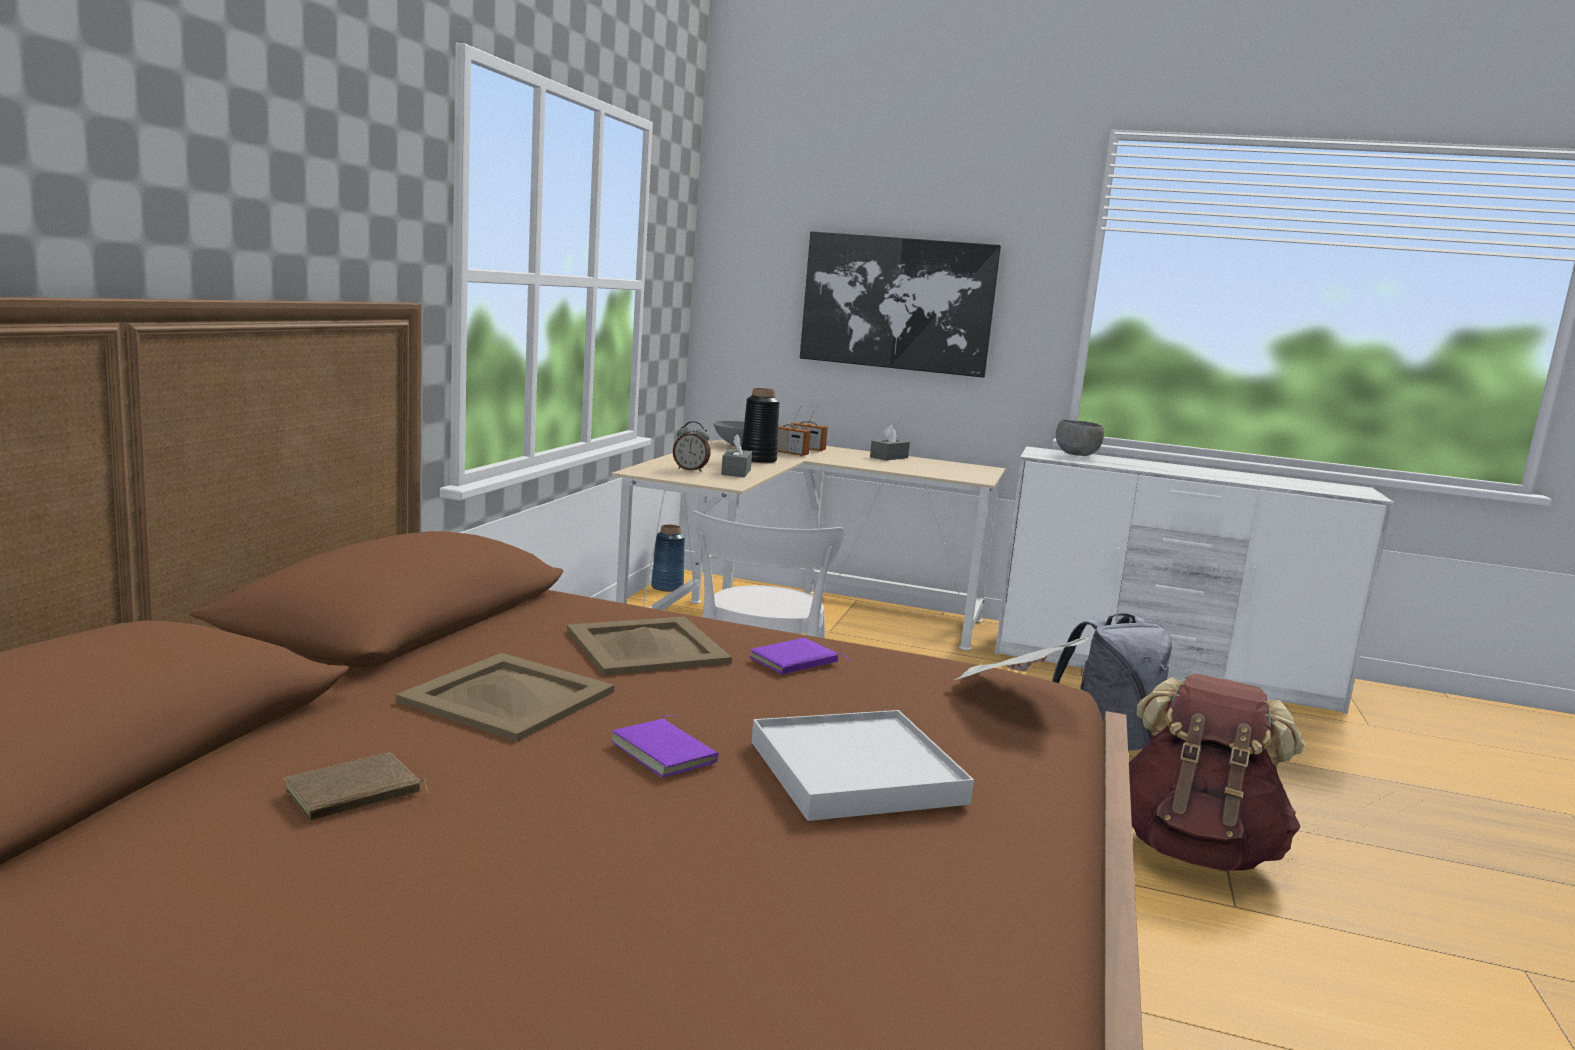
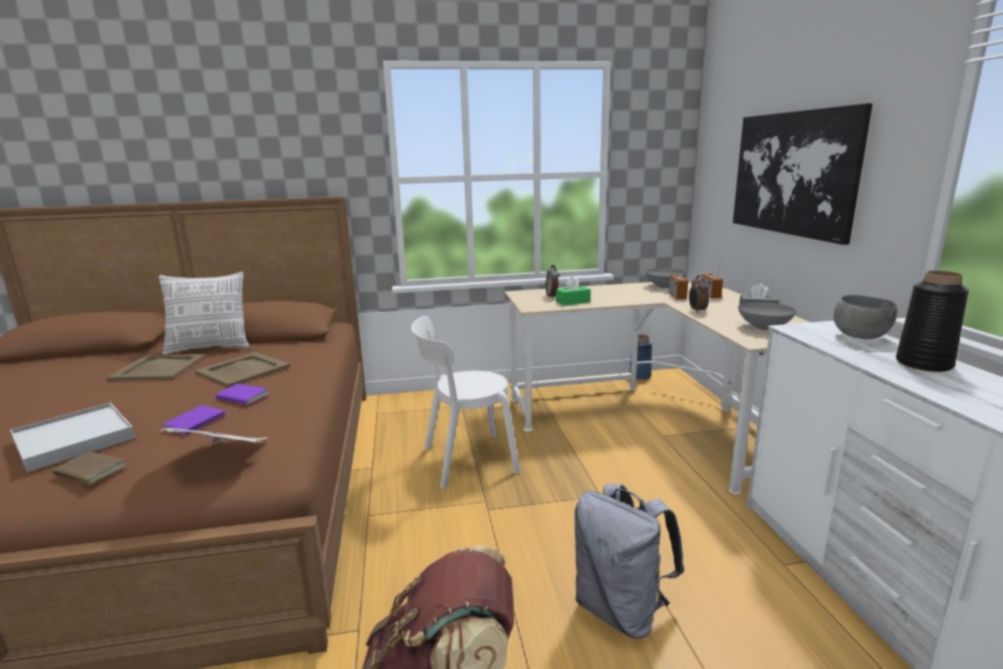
camera: 65 degrees right, 5 degrees up
(354, 795) = (52, 376): brown book -> brown book (88, 472)
(440, 652) = (210, 348): none -> pillow
(667, 752) = (97, 403): purple book -> purple book (196, 423)
(736, 472) = (573, 302): grey tissue box -> green tissue box
(758, 460) = (628, 297): black vase -> black vase (924, 364)
(856, 464) = (697, 311): none -> alarm clock
(942, 469) = (764, 328): none -> grey bowl

